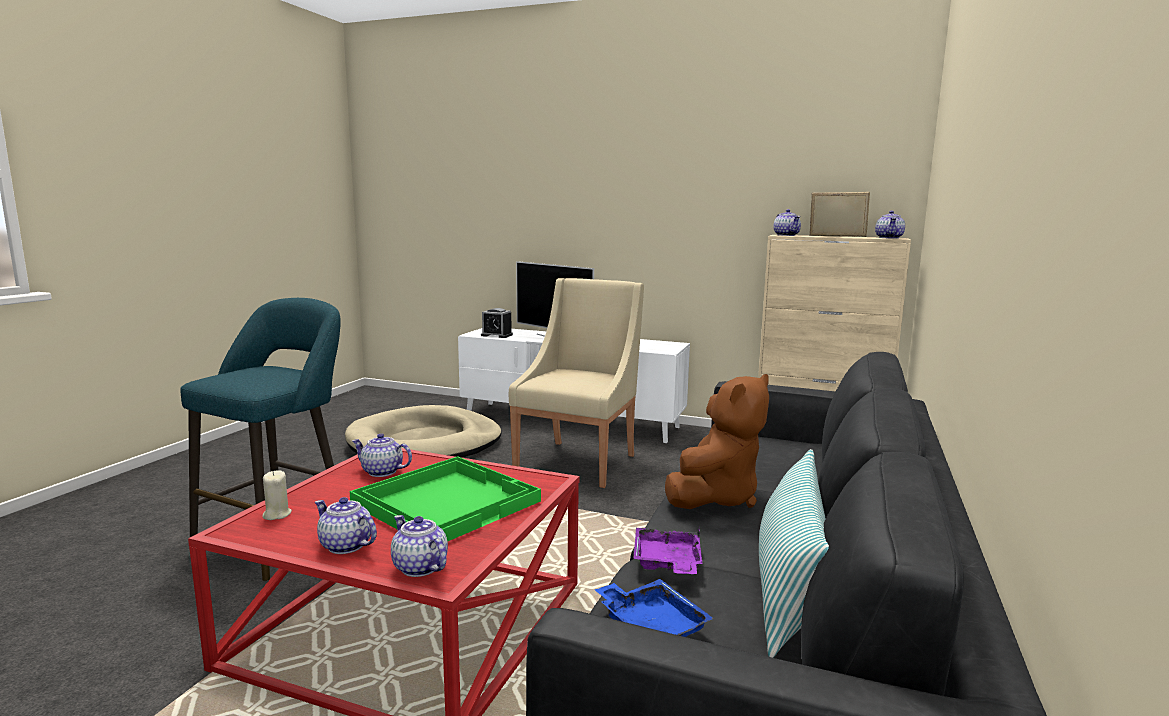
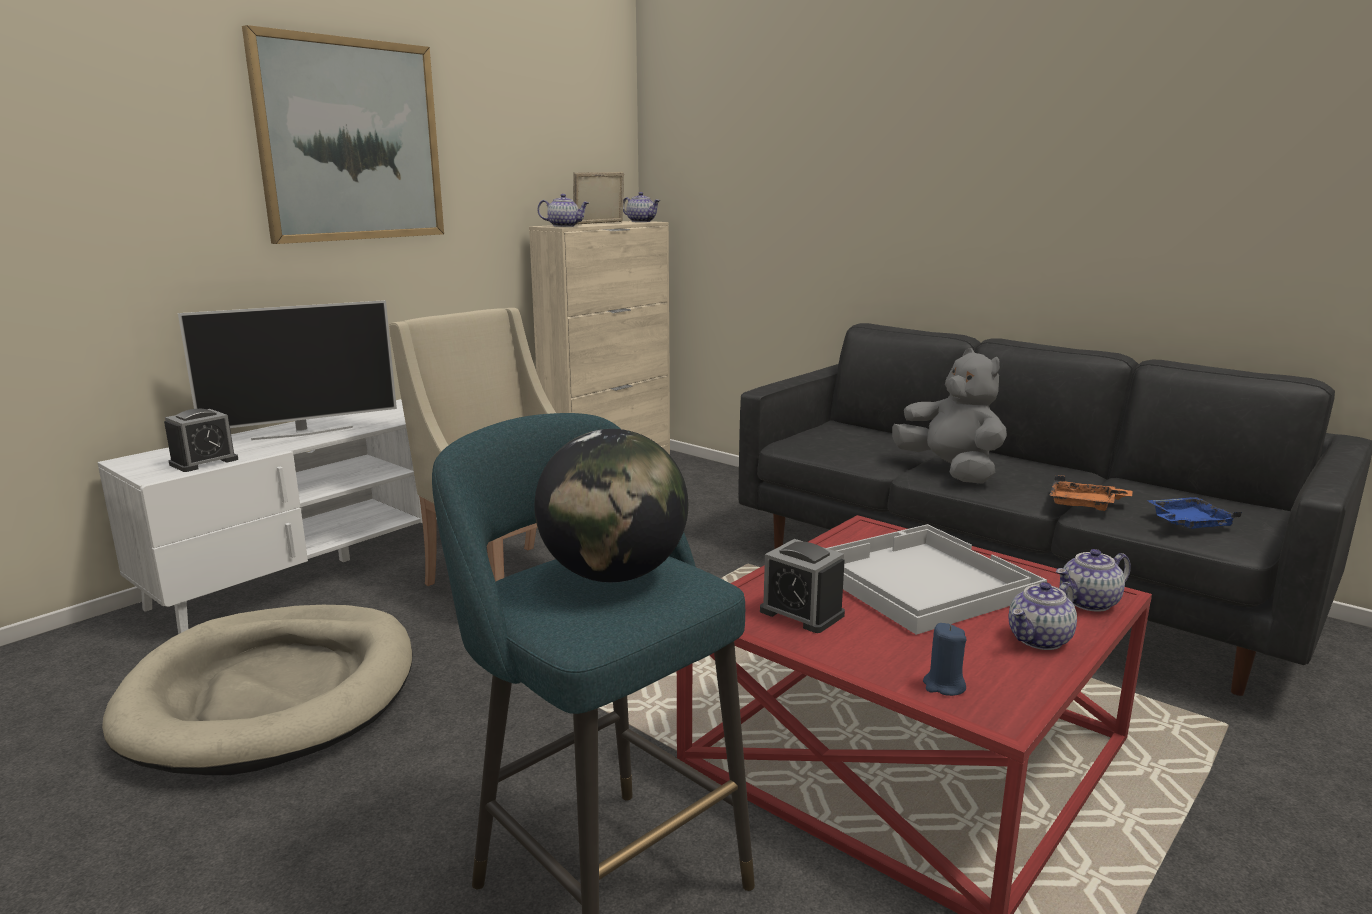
camera: 70 degrees left, 5 degrees up
(262, 374) = (613, 575): none -> globe
(277, 514) = (944, 686): beige candle -> blue candle
(381, 472) = (801, 613): teapot -> alarm clock
(446, 501) = (919, 580): green tray -> white tray
(638, 173) = (351, 141): none -> picture
(667, 563) = (1085, 505): purple tray -> orange tray
(716, 497) = (950, 471): brown plush toy -> grey plush toy
(788, 589) = (1118, 482): pillow -> none

